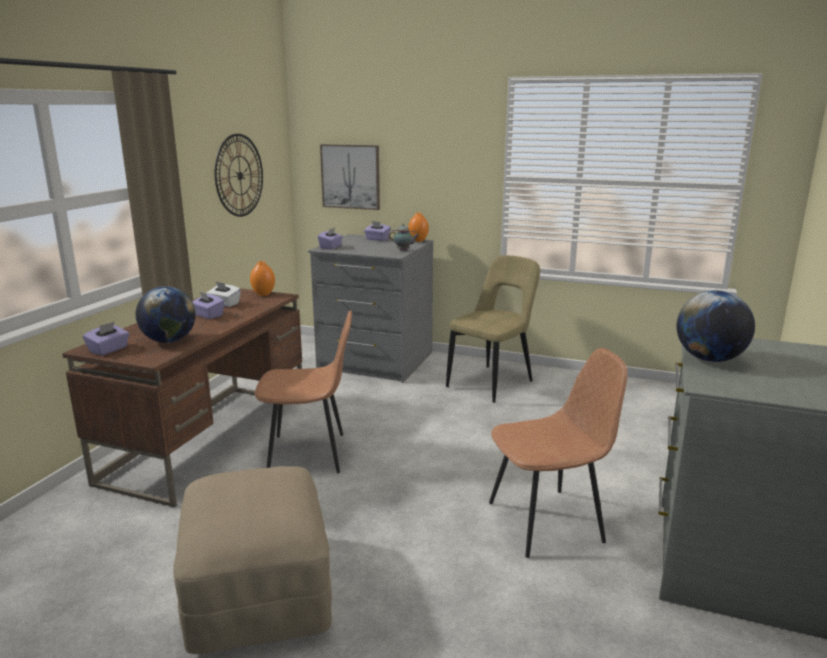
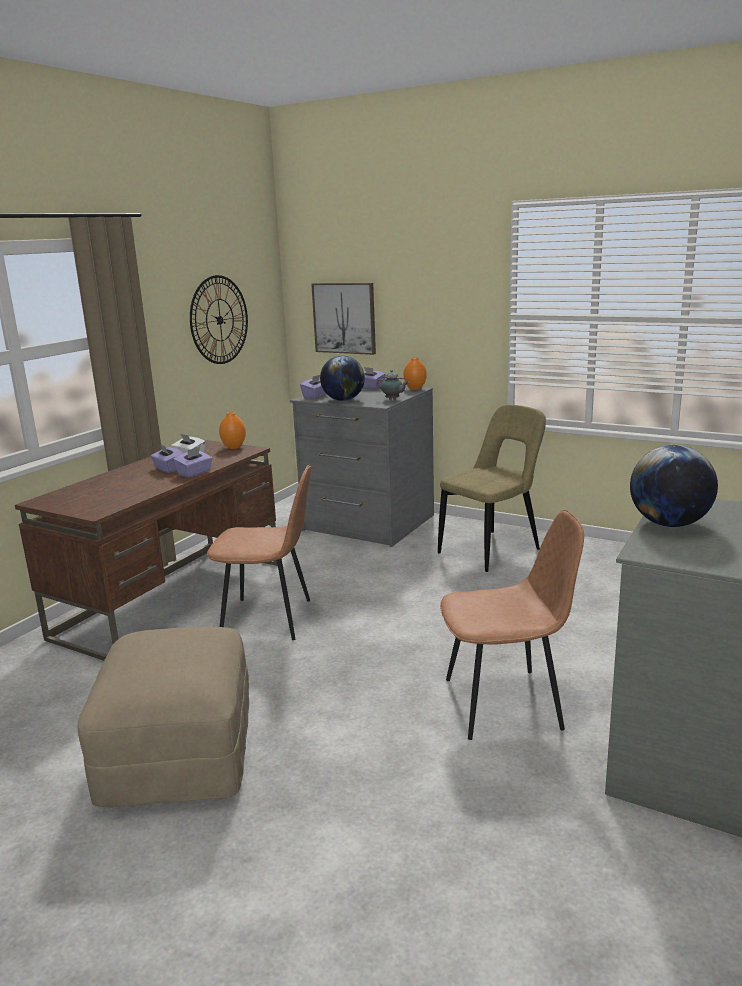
camera: 10 degrees right, 0 degrees up
(109, 350) = (59, 502): purple tissue box -> purple tissue box (194, 473)
(169, 341) = (119, 494): globe -> globe (343, 400)

